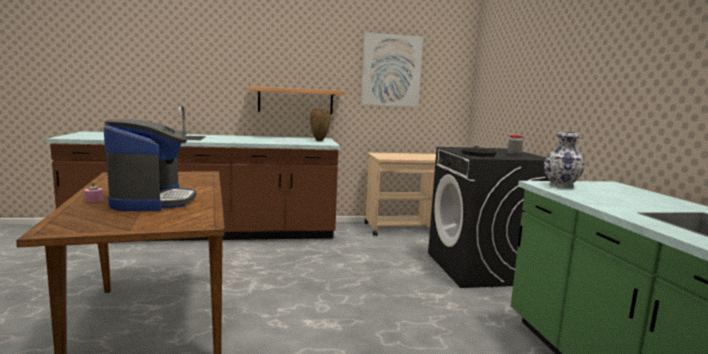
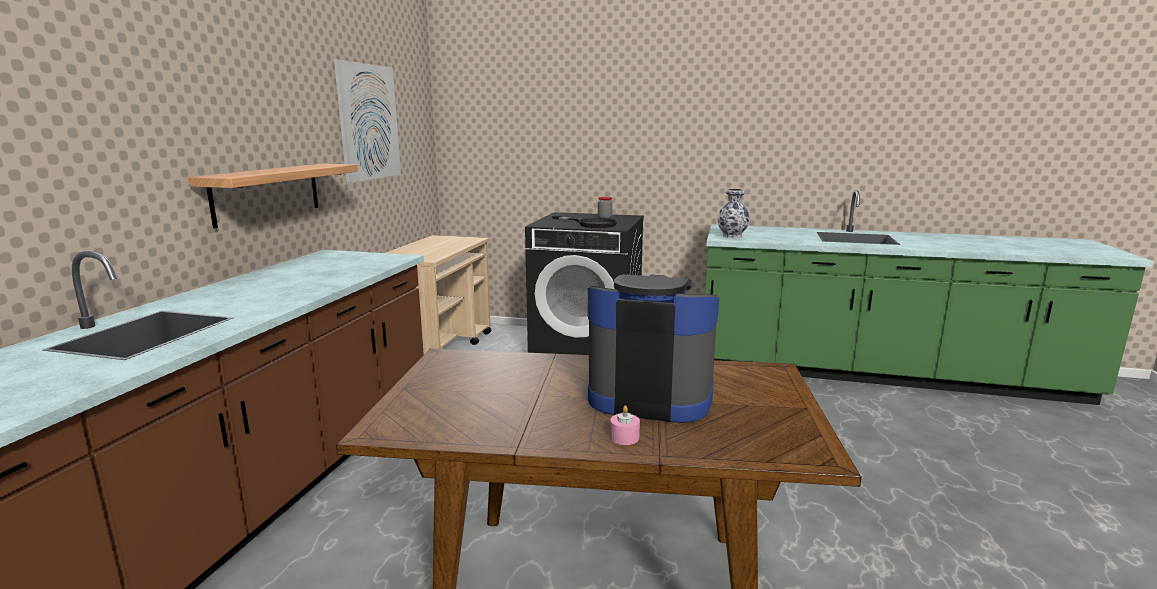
camera: 65 degrees left, 5 degrees up
(320, 141) = (357, 257): brown vase -> none

